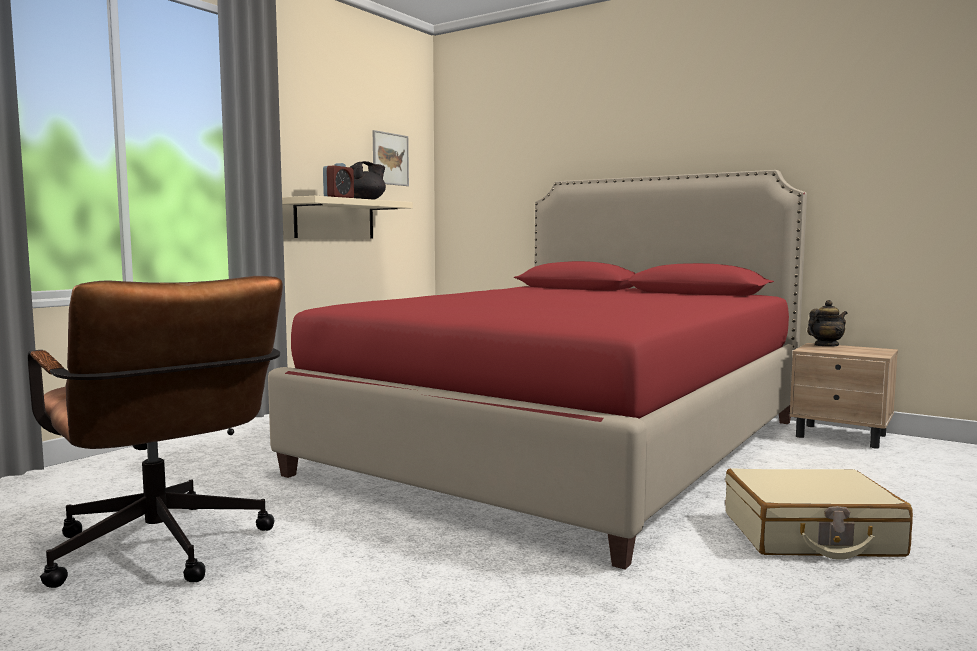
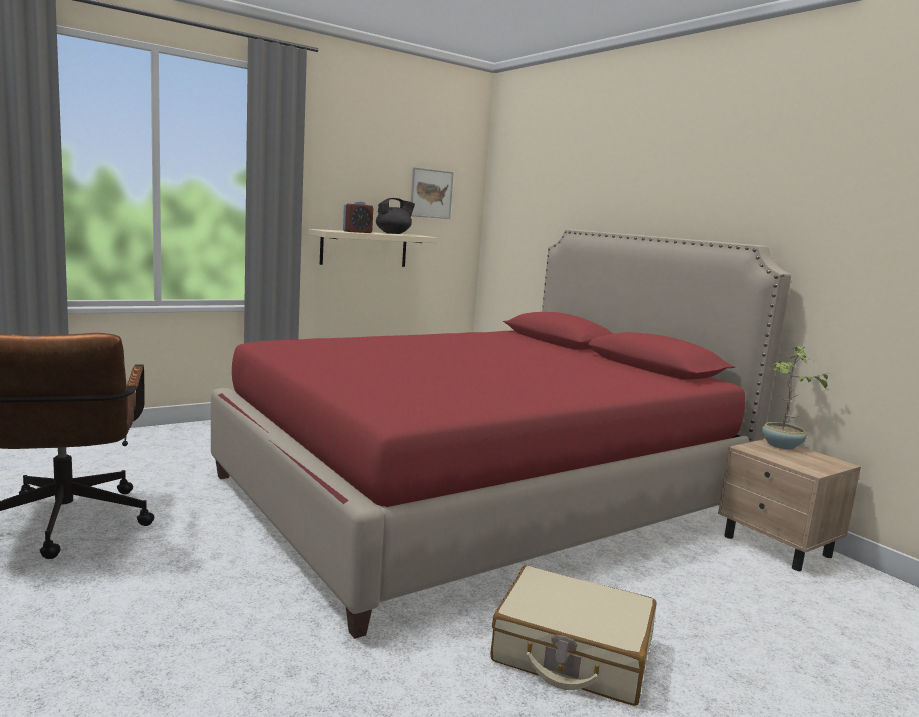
camera: 20 degrees right, 5 degrees up
(825, 346) = (781, 446): teapot -> potted plant

